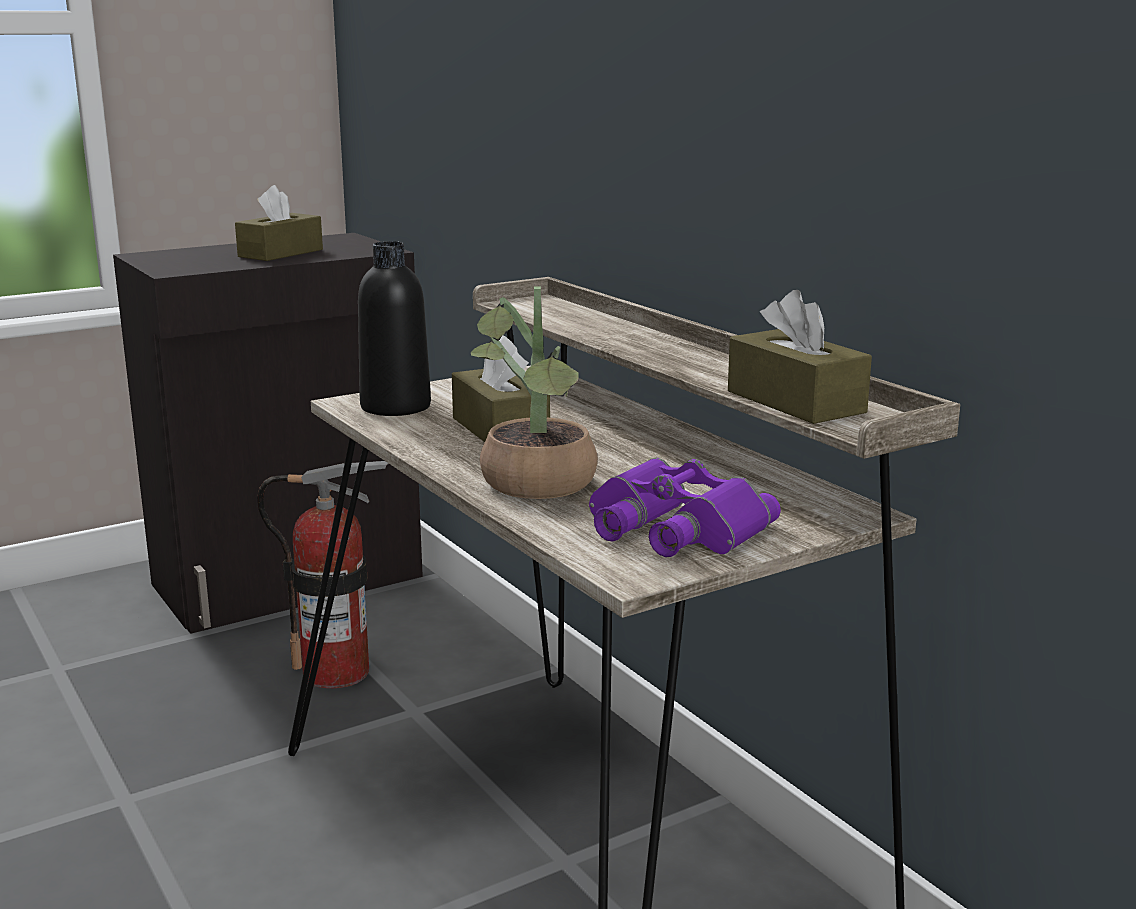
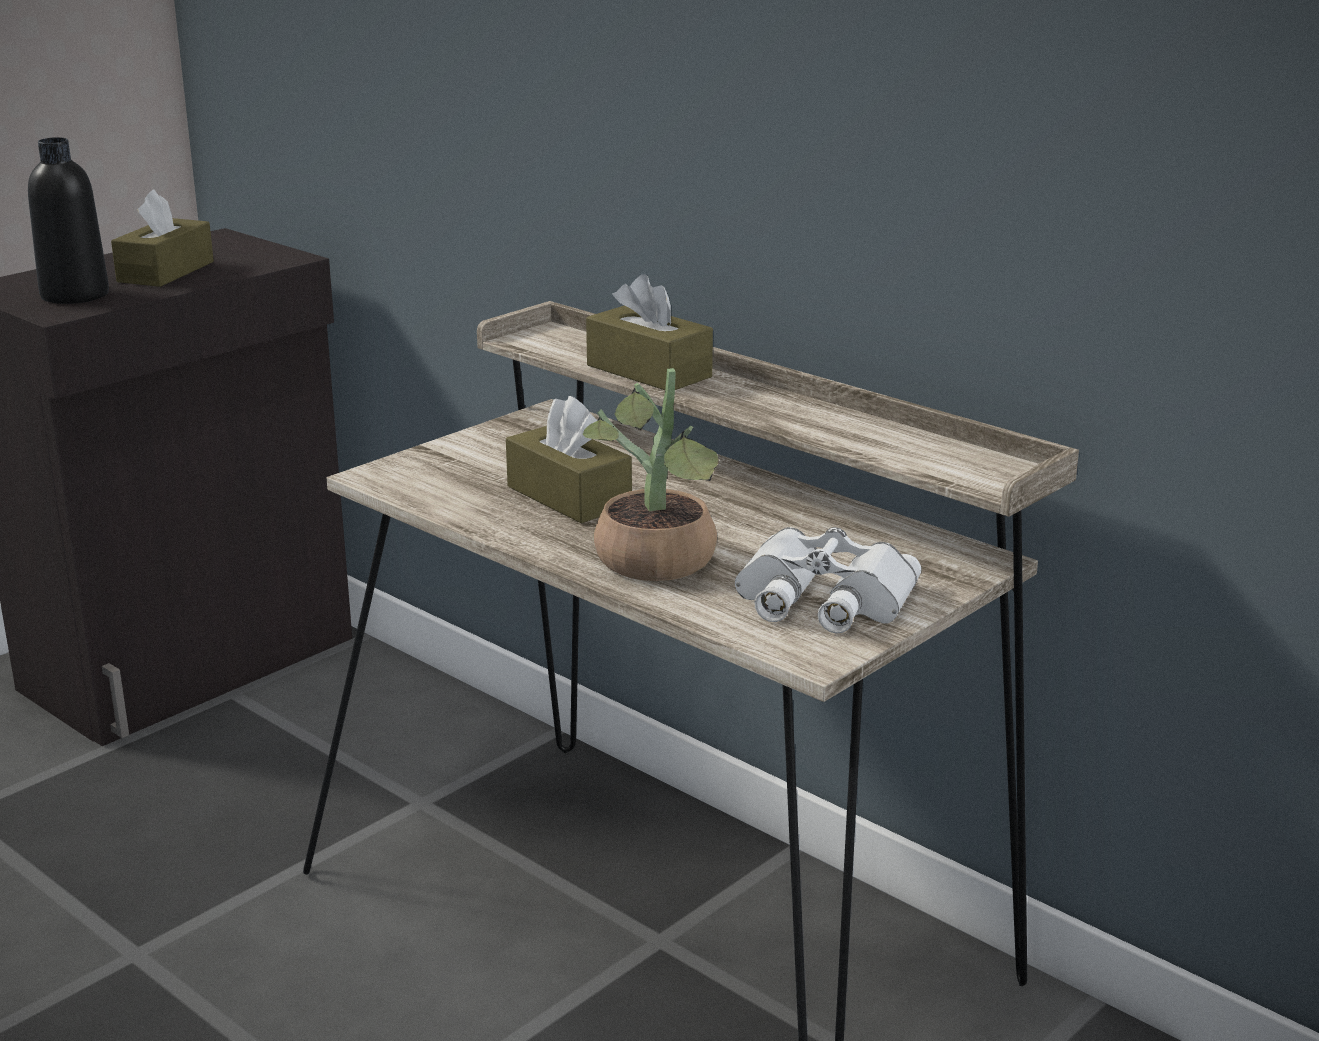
camera: 15 degrees left, 5 degrees up
(336, 672) = (307, 769): fire extinguisher -> none
(395, 407) = (432, 477): black bottle -> black bottle (75, 295)
(672, 528) = (821, 599): purple binoculars -> white binoculars
(795, 402) = (912, 455): brown tissue box -> brown tissue box (649, 371)

